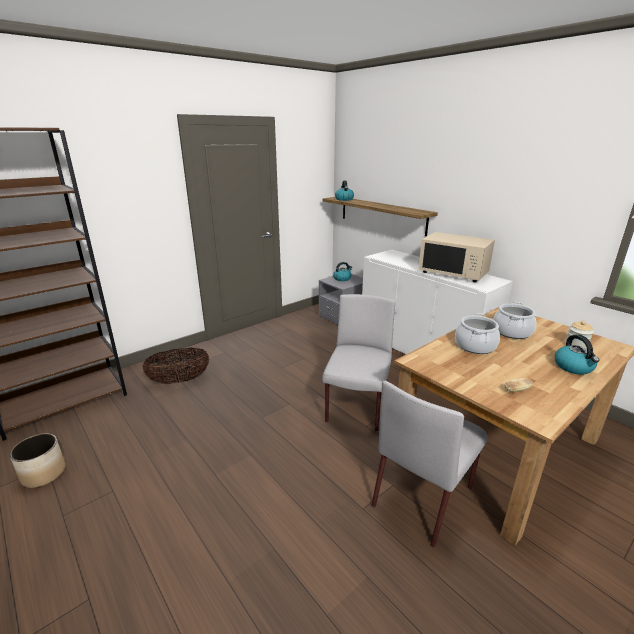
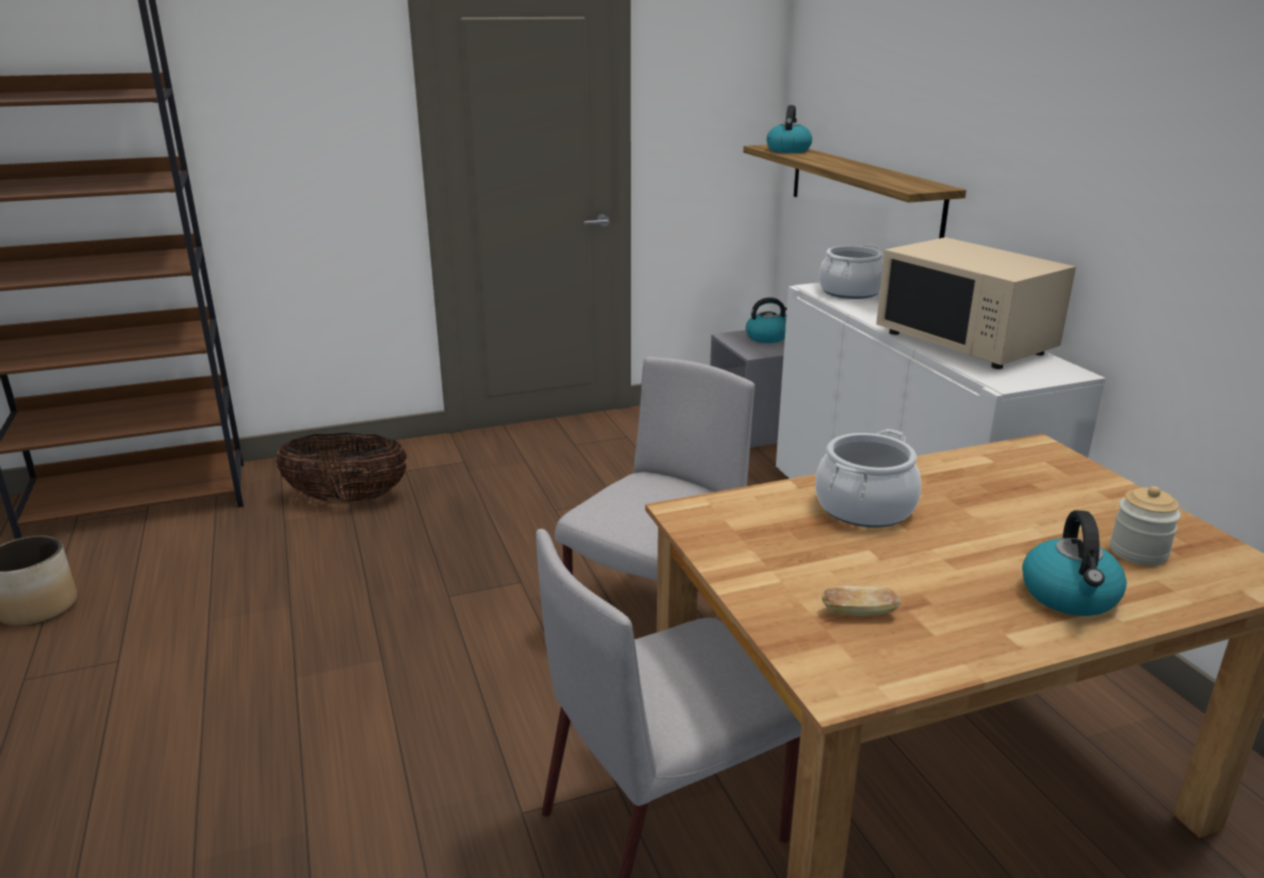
camera: 20 degrees right, 0 degrees up
(512, 332) = (997, 494): cooking pot -> cooking pot (850, 292)

